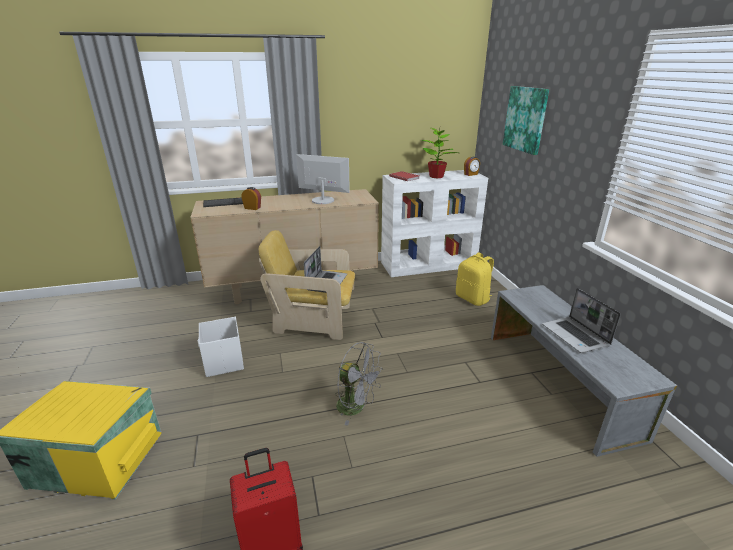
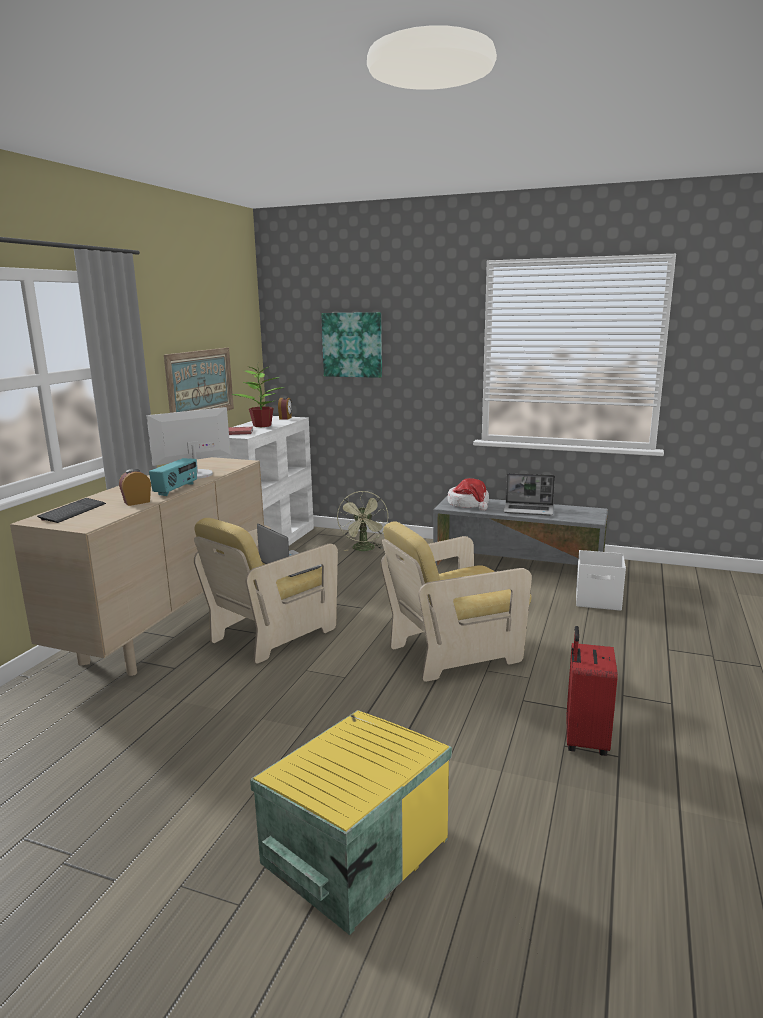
camera: 55 degrees left, 10 degrees down
(224, 362) = (269, 712): white storage box -> white storage box (598, 600)
(286, 207) = (176, 489): none -> radio
(356, 407) = (454, 652): grey fan -> yellow armchair
(392, 136) = (200, 384): none -> picture
(473, 299) = (364, 549): yellow backpack -> green fan
(537, 301) = (469, 504): none -> hat

